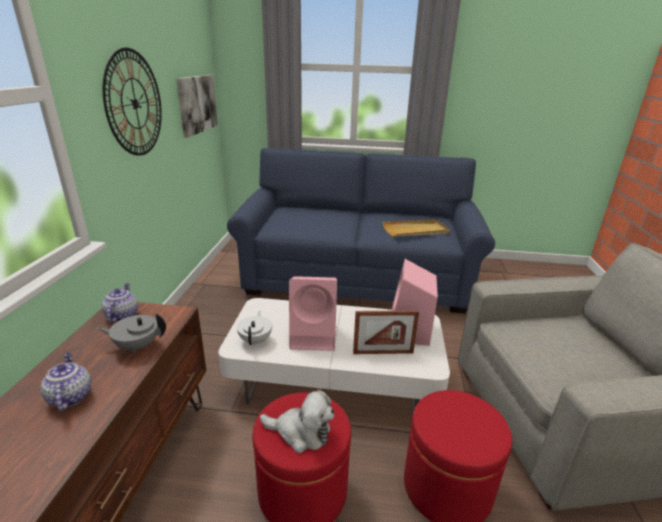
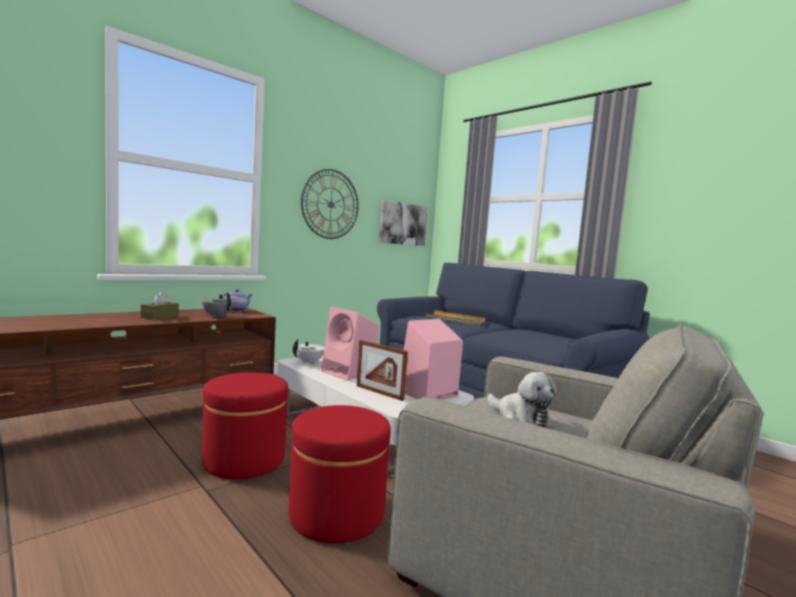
camera: 40 degrees right, 20 degrees down
(70, 396) = (160, 317): teapot -> brown tissue box
(301, 432) = (240, 383): plush toy -> plush toy (520, 418)
(415, 231) = (536, 340): beige tray -> beige tray (455, 320)

